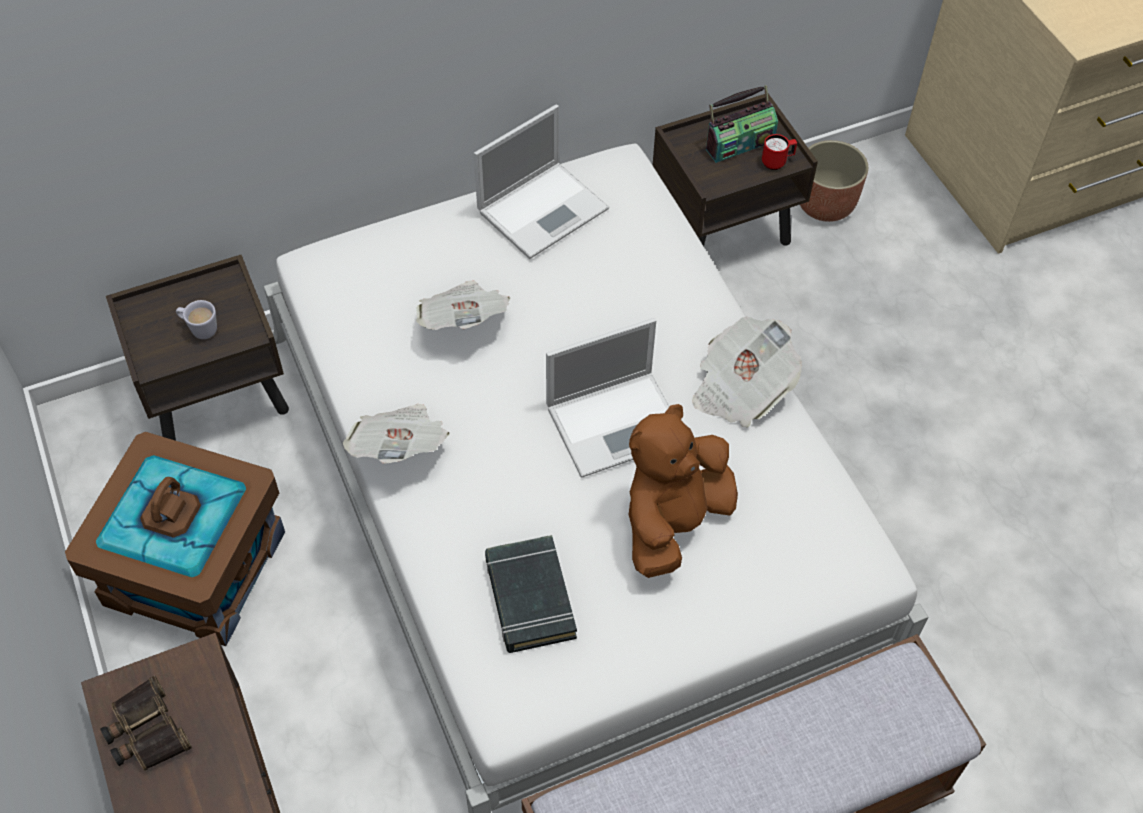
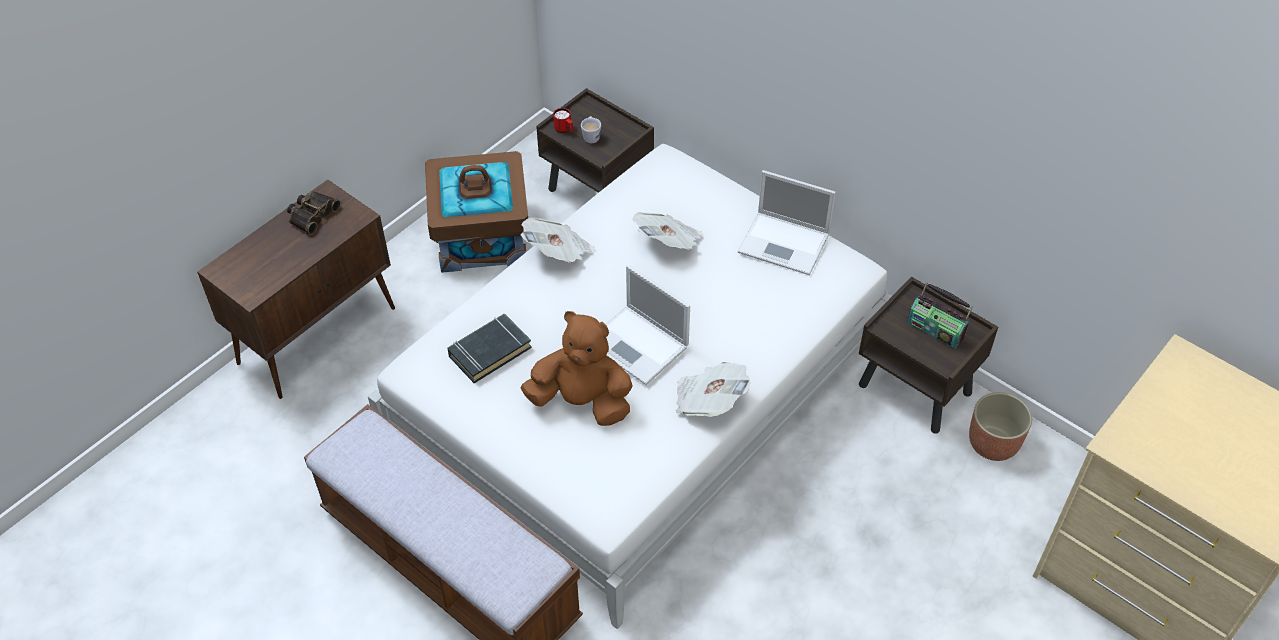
camera: 65 degrees right, 5 degrees down
(777, 162) = (935, 357): red mug -> red mug (564, 130)

